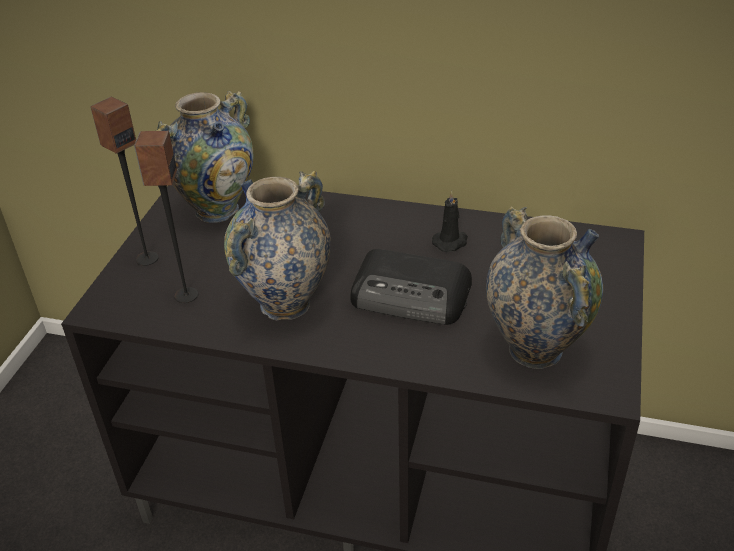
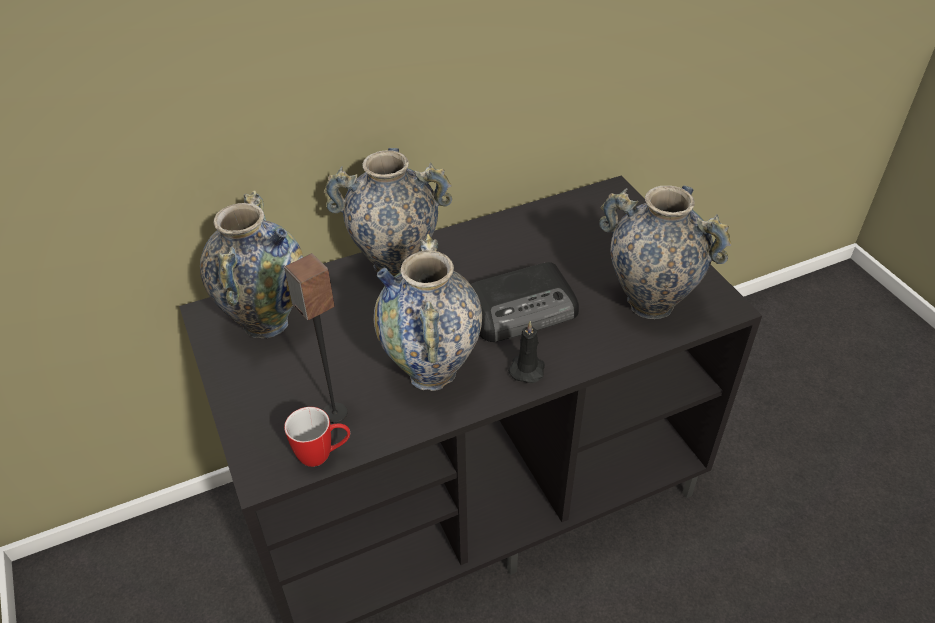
camera: 40 degrees left, 5 degrees up
(146, 319) = (323, 455): none -> mug
(147, 258) = (252, 401): speaker -> none
(352, 213) = (395, 264): none -> vase
(451, 242) = (501, 250): black candle -> black candle (527, 368)

